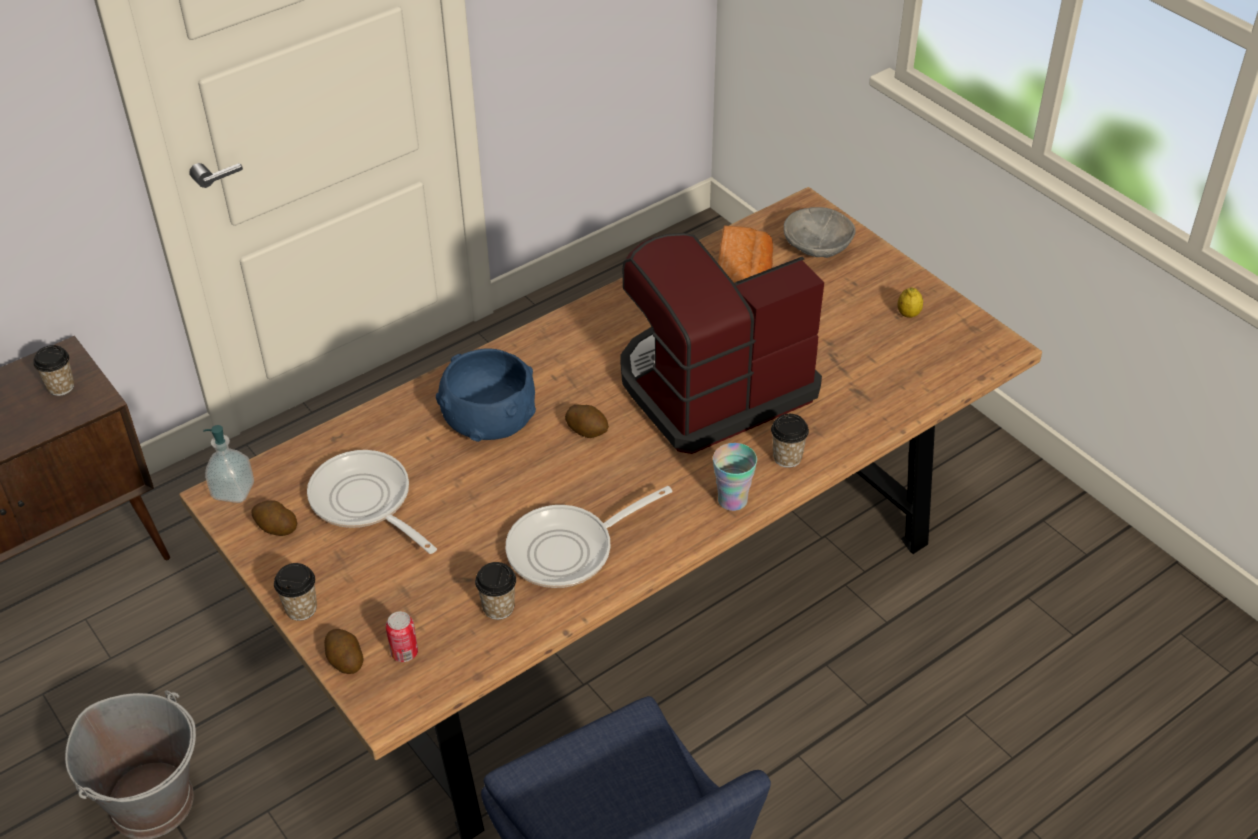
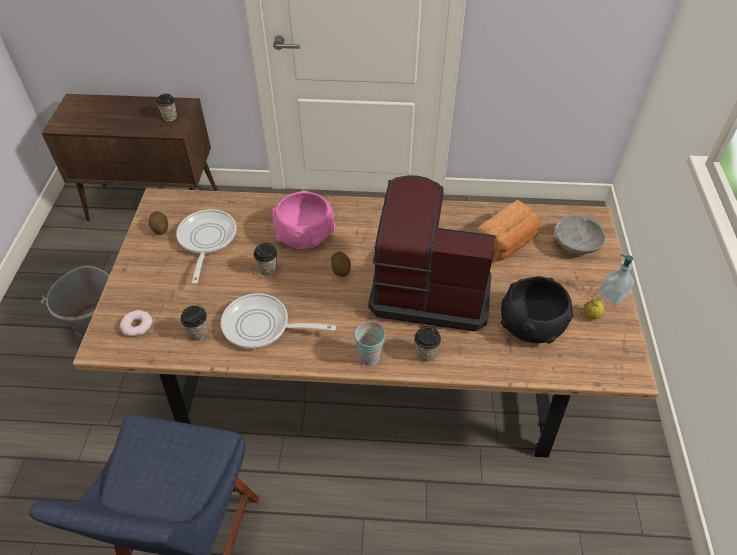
camera: 40 degrees right, 5 degrees up
(233, 491) = (165, 200): soap dispenser -> soap dispenser (612, 295)
(301, 608) = (125, 273): cup -> cup (268, 269)
(345, 660) = (112, 310): potato -> none
(404, 653) = (137, 325): can -> donut
(487, 416) = (304, 233): blue bowl -> pink bowl
(860, 357) = (532, 323): none -> black bowl

